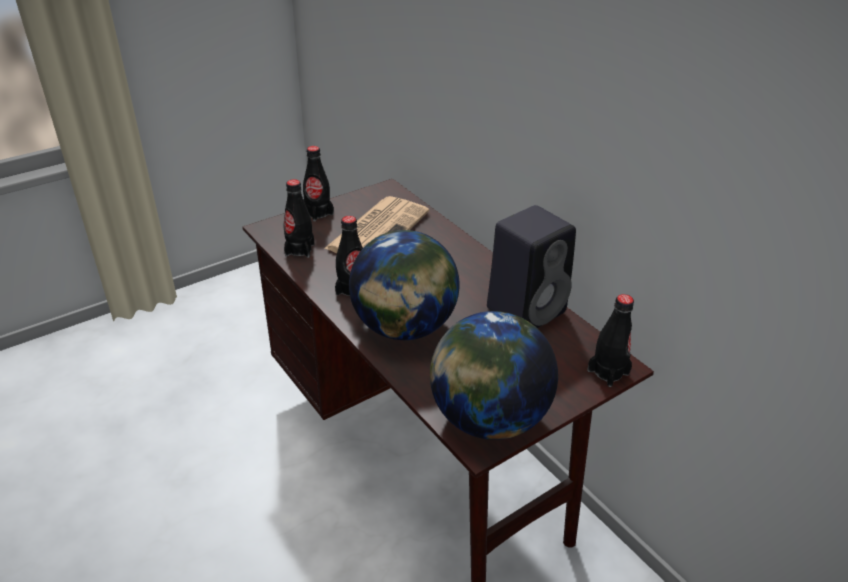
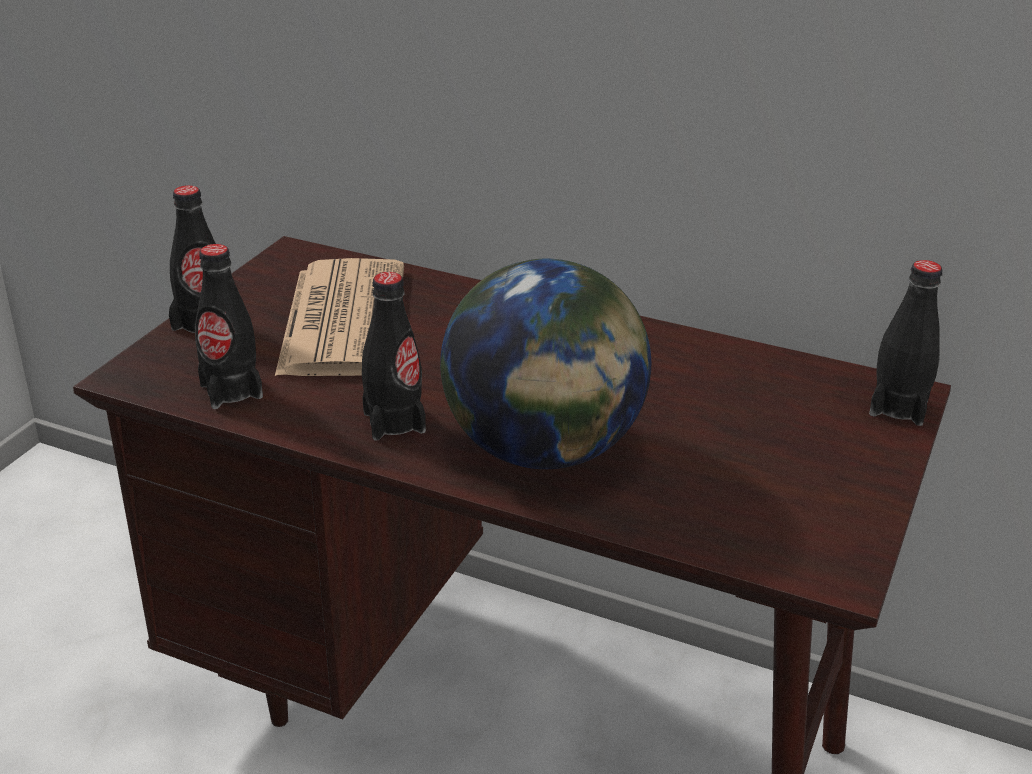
camera: 30 degrees left, 5 degrees down
(487, 418) = (810, 533): globe -> none
(527, 309) = (700, 361): black speaker -> none

